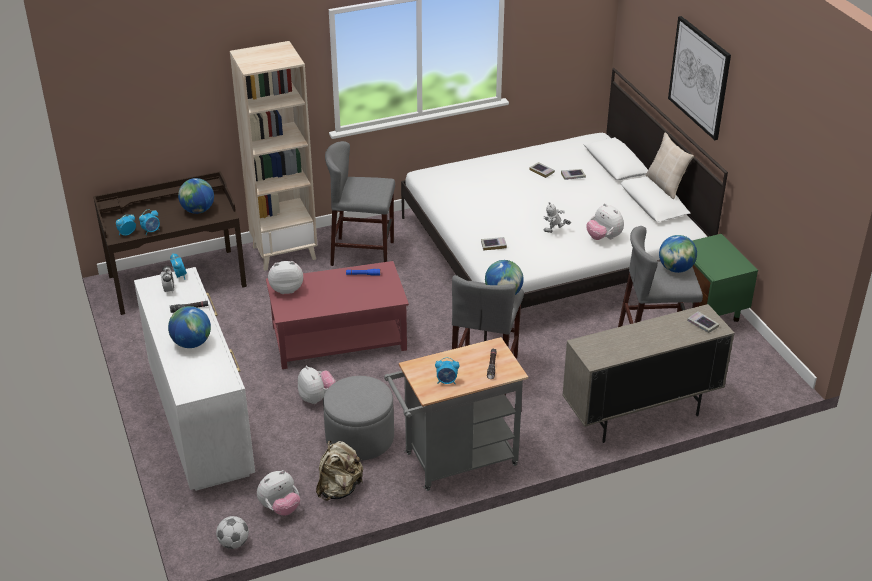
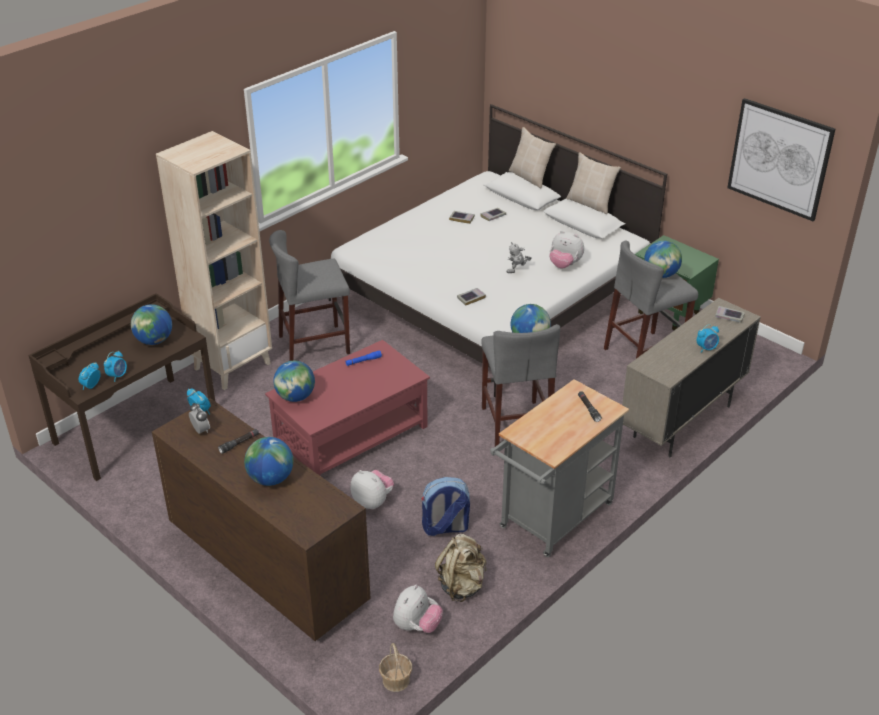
camera: 25 degrees left, 0 degrees up
(200, 420) = (267, 564): white dresser -> brown dresser
(233, 543) = (395, 680): football -> basket
(286, 289) = (295, 397): plush toy -> globe
(360, 438) = (445, 528): grey ottoman -> backpack
(447, 381) = (559, 437): alarm clock -> alarm clock (706, 348)
(627, 147) = (530, 177): none -> beige pillow
(699, 77) = (614, 89): picture -> picture (779, 159)

